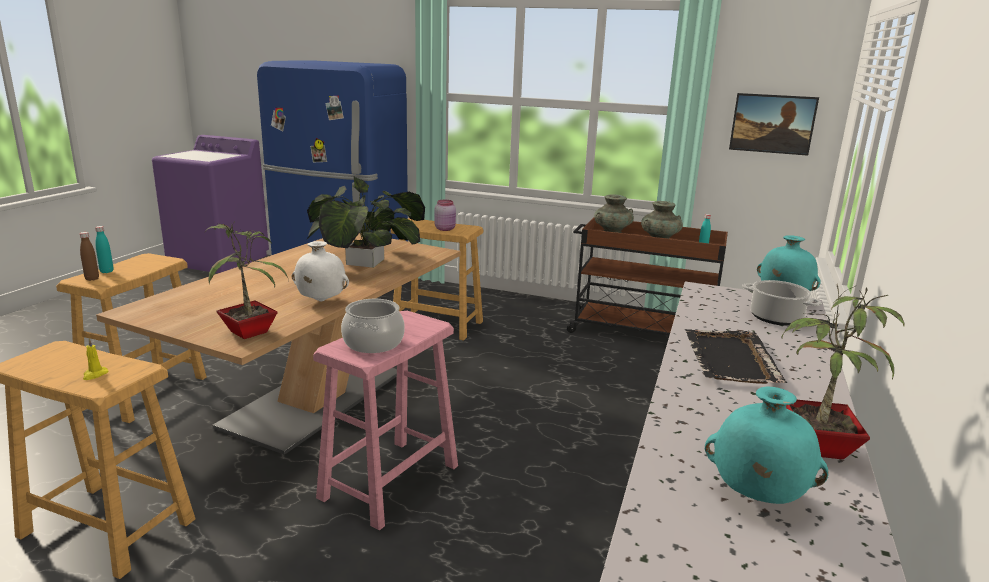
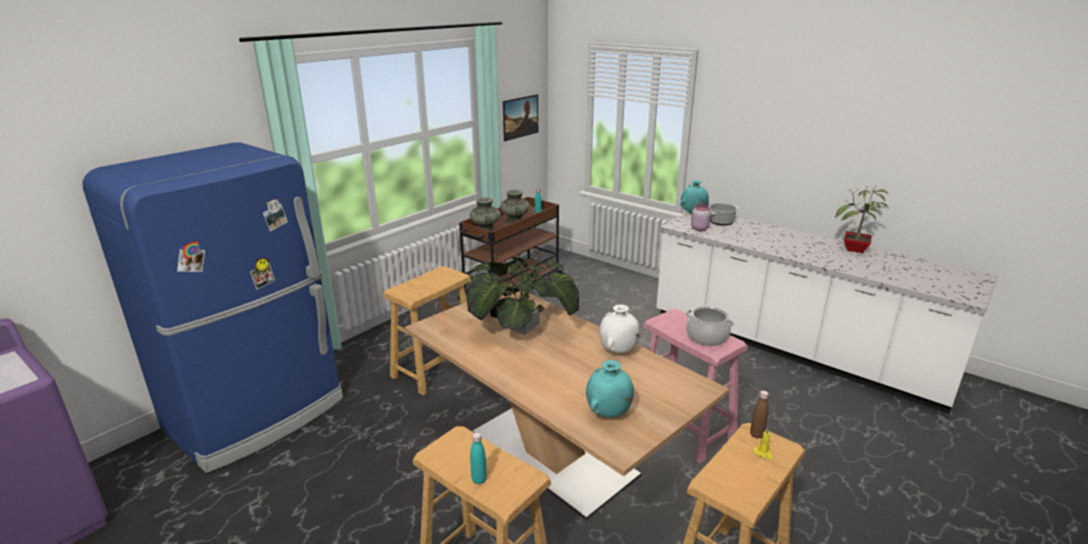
camera: 70 degrees left, 5 degrees up
(92, 279) = (506, 487): brown bottle -> brown bottle (756, 435)
(251, 332) = (681, 384): potted plant -> none
(445, 229) = (440, 281): pink jar -> pink jar (699, 229)
(730, 360) = (774, 243): black tray -> none
(756, 497) = (895, 267): turquoise vase -> turquoise vase (608, 414)

